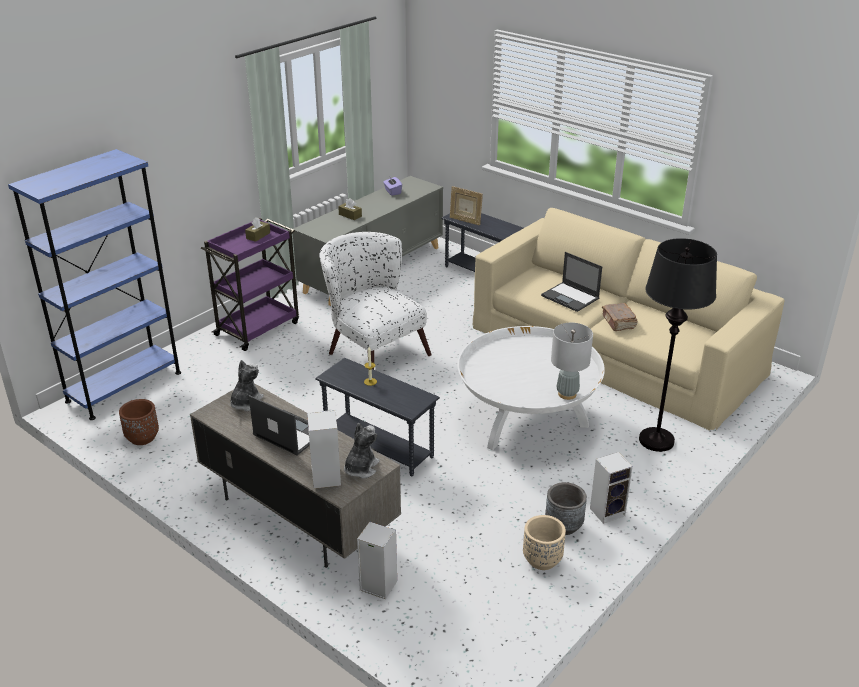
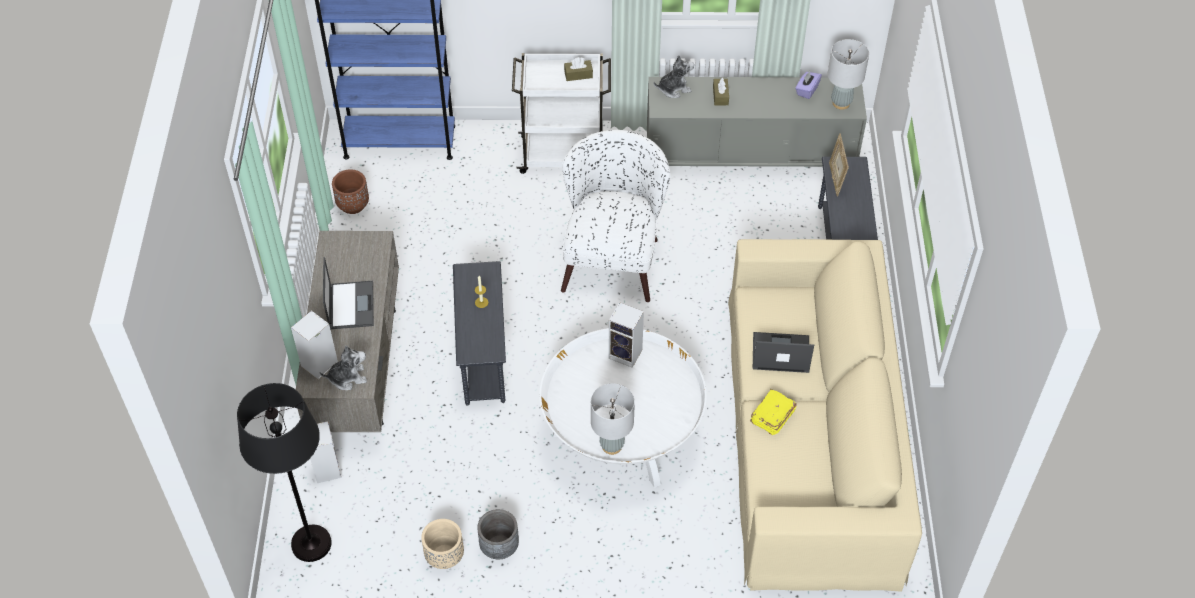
camera: 50 degrees right, 20 degrees up
(246, 403) = (362, 251): plush toy -> plush toy (674, 89)
(258, 328) = (564, 155): purple cart -> white cart
(419, 187) = (841, 103): none -> grey table lamp
(570, 297) = (779, 353): laptop -> laptop turned 90 degrees clockwise
(608, 511) = (547, 568): speaker -> speaker (626, 354)
(618, 322) = (772, 417): brown book -> yellow book
(656, 440) = (685, 550): black floor lamp -> black floor lamp (311, 543)

